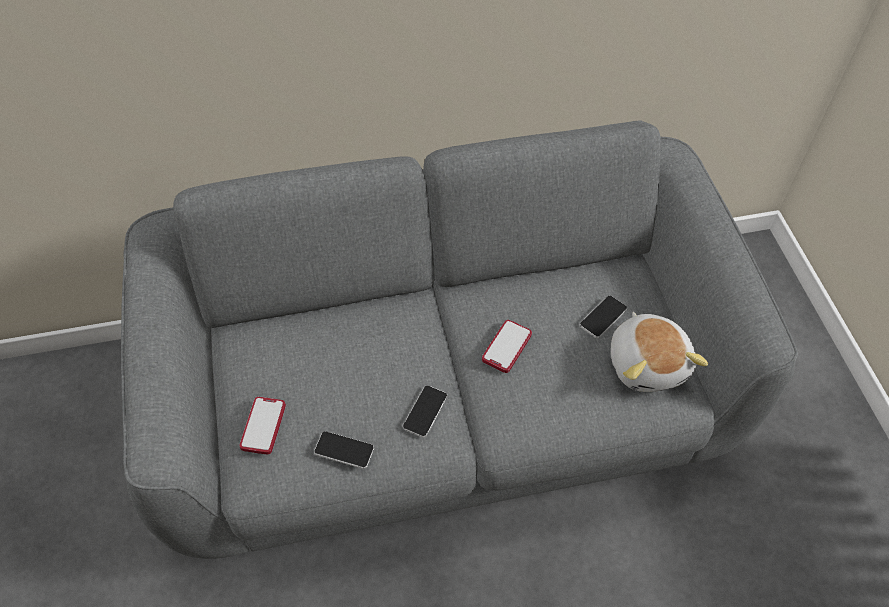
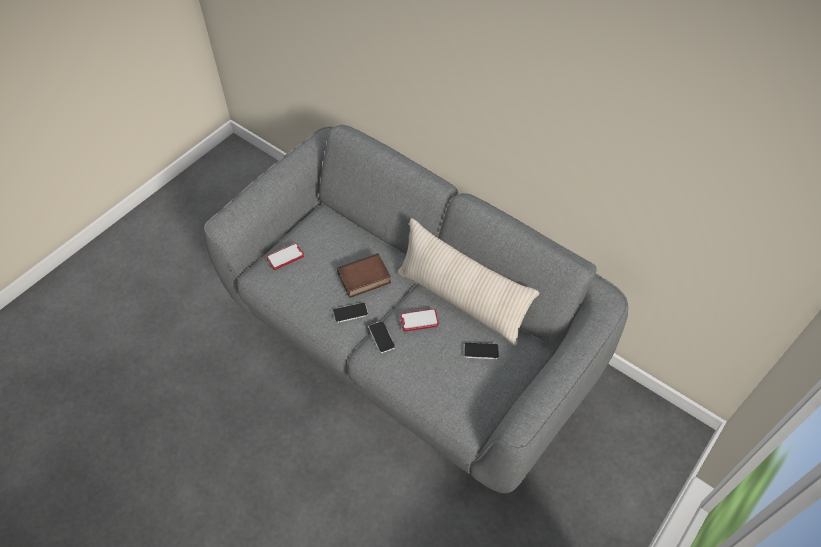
camera: 50 degrees right, 0 degrees up
(344, 450) = (300, 296): phone -> phone (381, 337)
(391, 362) = (364, 279): none -> book
(514, 289) = (461, 301): none -> beige pillow
(648, 363) = (473, 391): plush toy -> none

